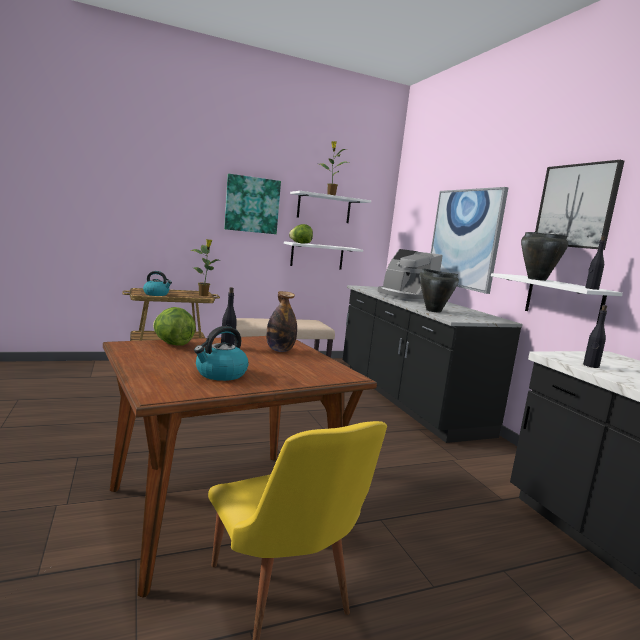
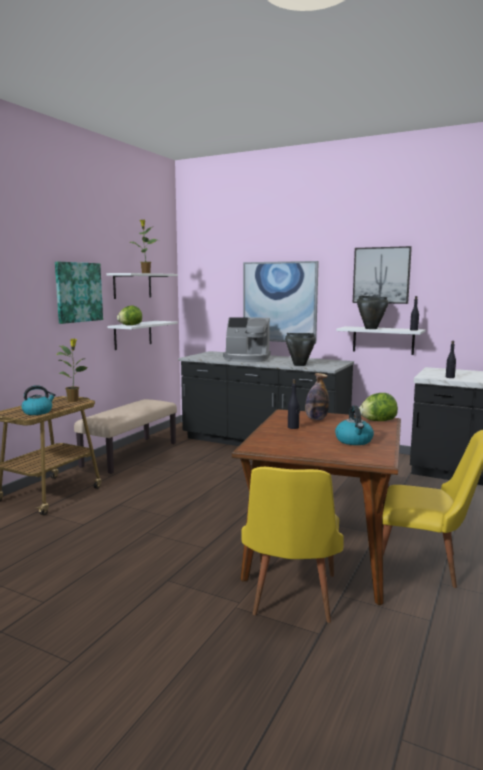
camera: 40 degrees left, 0 degrees up
(97, 530) = (291, 600): none -> yellow chair
(172, 344) = (267, 437): lettuce -> lettuce (377, 421)

